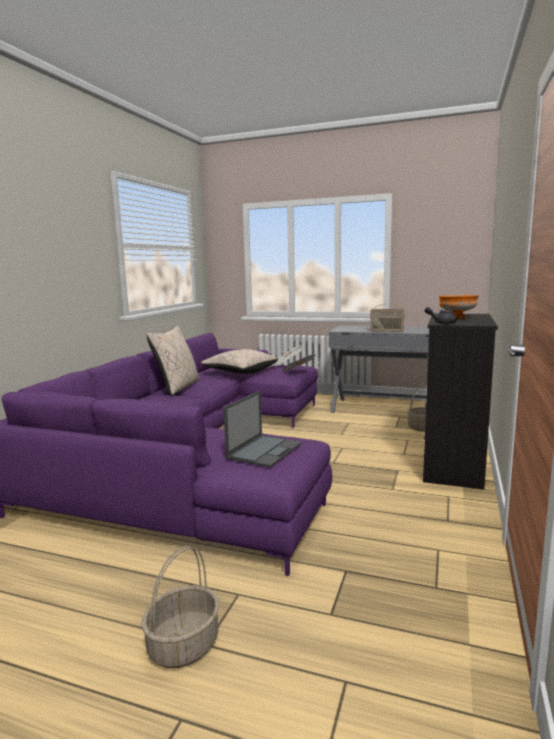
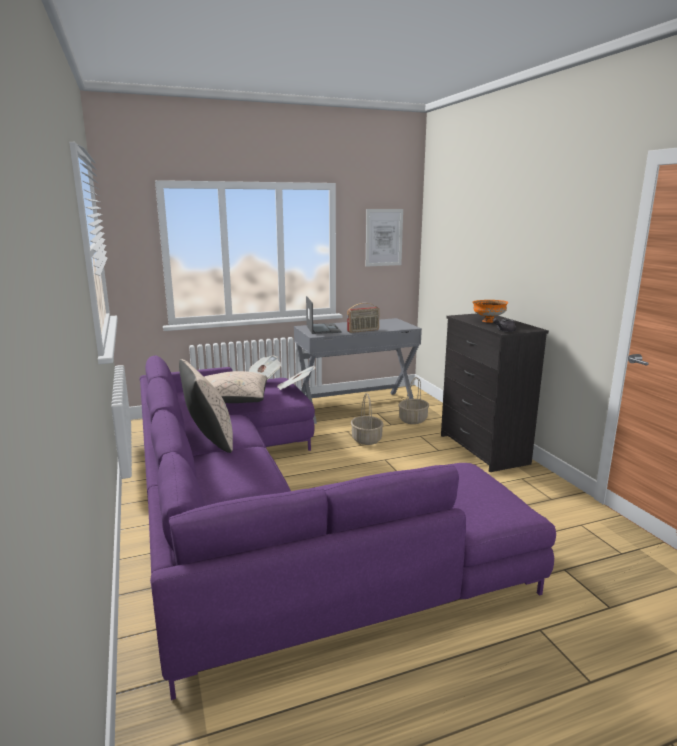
camera: 40 degrees left, 5 degrees up
(184, 644) = (580, 693): basket -> basket (366, 439)
(265, 450) = (464, 488): laptop -> laptop (323, 329)
(444, 244) = (384, 237): none -> picture

